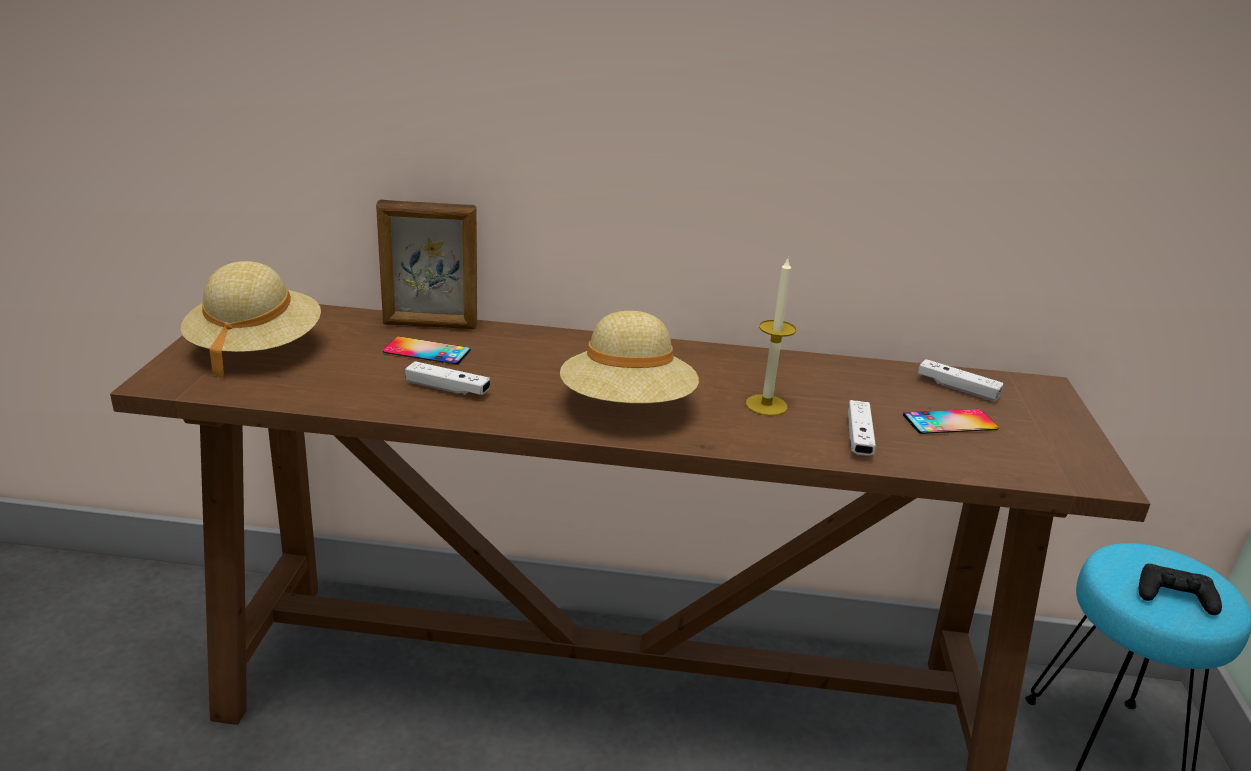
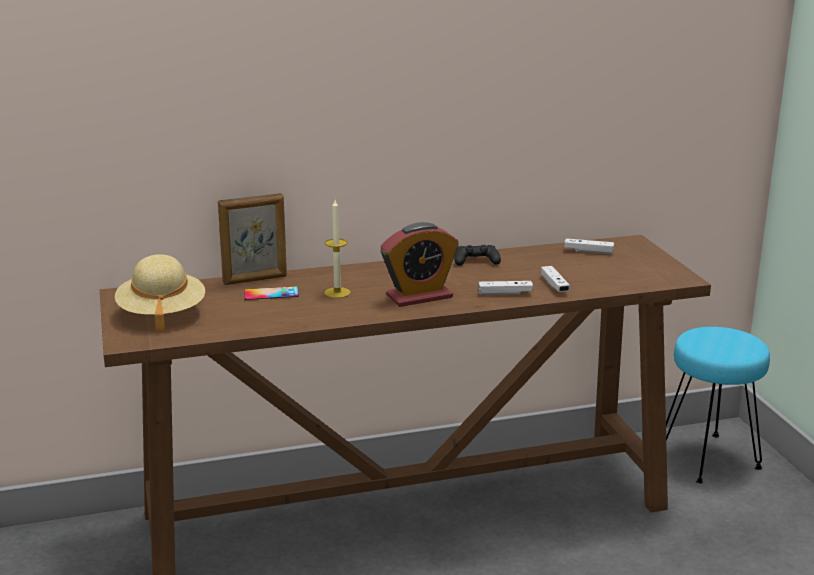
camera: 20 degrees left, 5 degrees down
(447, 389) = (307, 309): white game controller -> white game controller (505, 293)
(627, 406) = (419, 296): beige hat -> alarm clock
(766, 405) = (494, 280): candle -> candle (337, 293)
(950, 422) = (595, 268): phone -> none
(1174, 596) = (727, 347): black game controller -> black game controller (476, 261)

